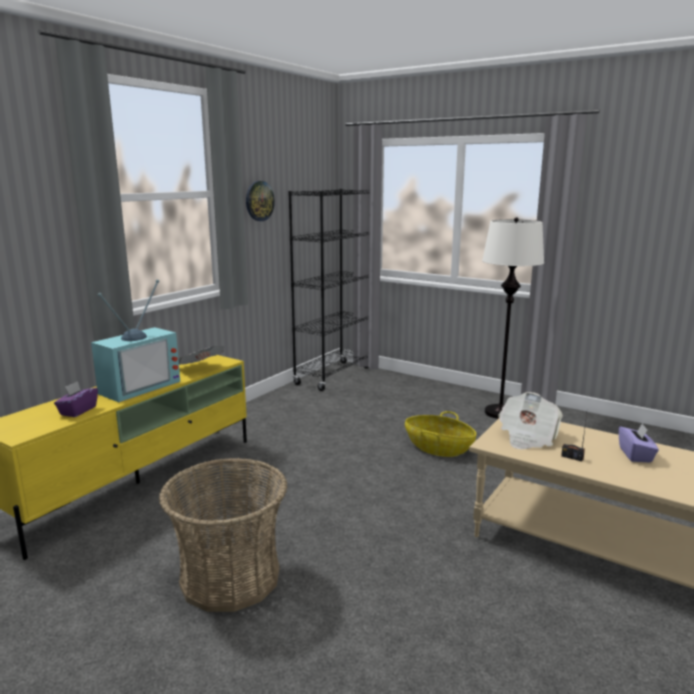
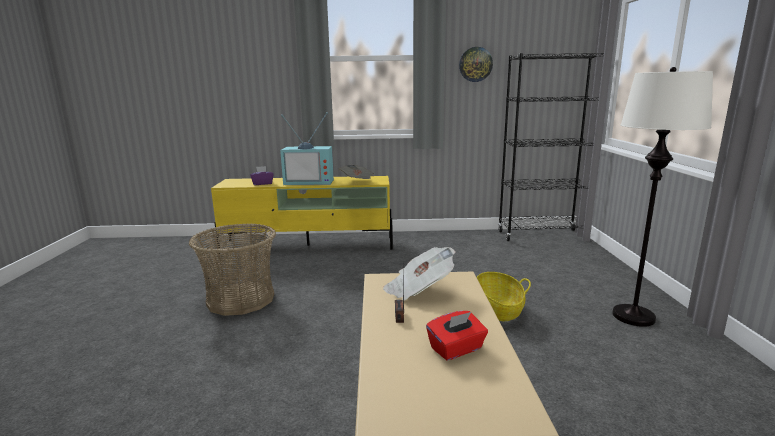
camera: 55 degrees right, 0 degrees up
(635, 455) = (456, 349): purple tissue box -> red tissue box

